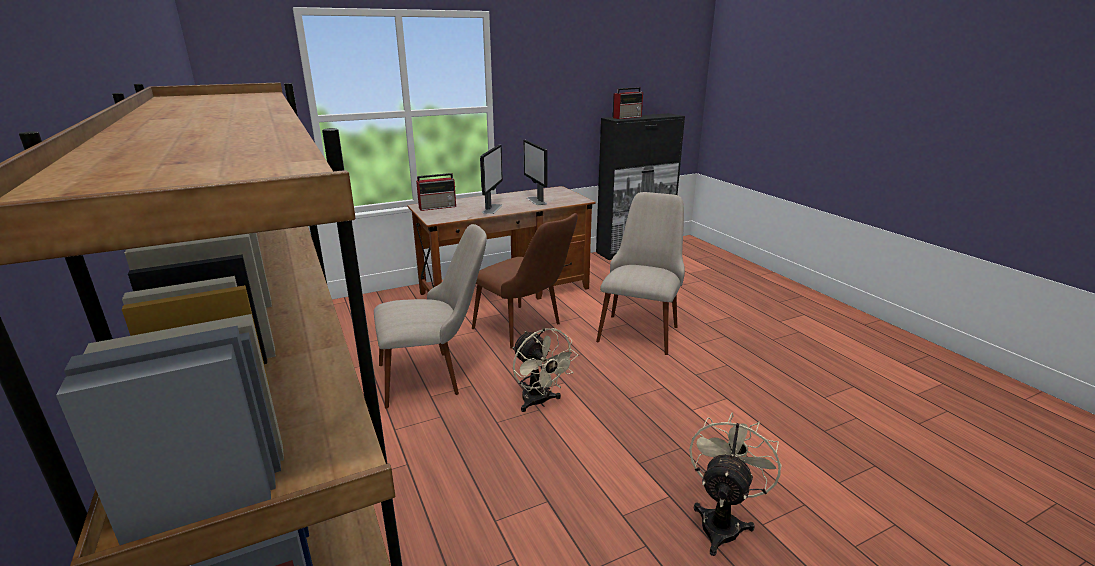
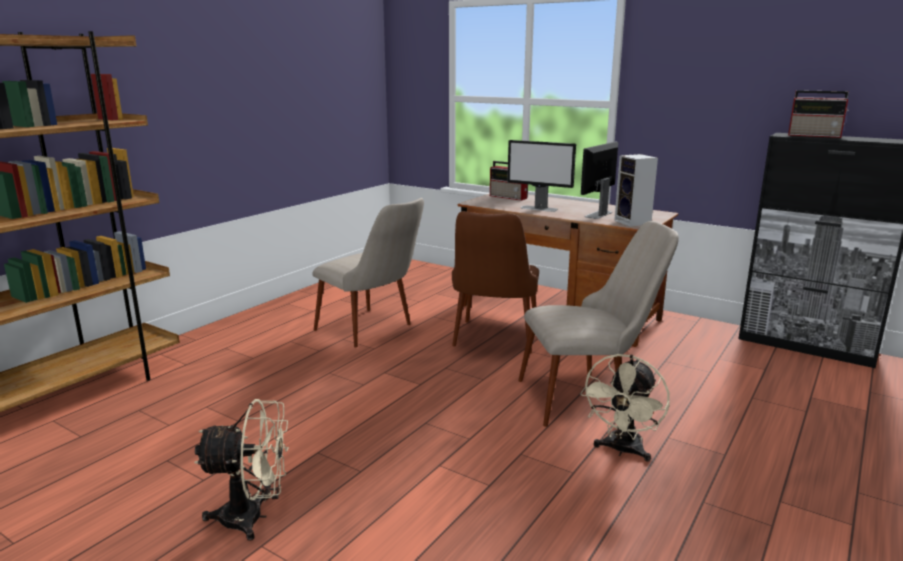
camera: 60 degrees right, 5 degrees down
(492, 208) = (539, 208): monitor -> monitor turned 45 degrees clockwise
(539, 402) = (375, 381): beige fan -> beige fan (622, 450)
(571, 199) = (634, 222): none -> speaker

